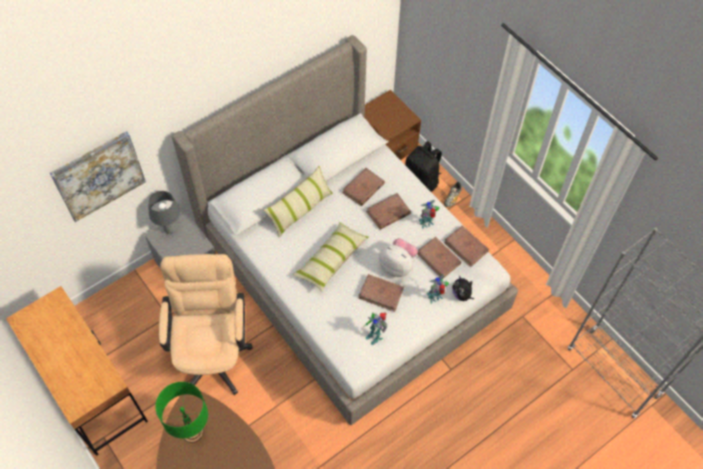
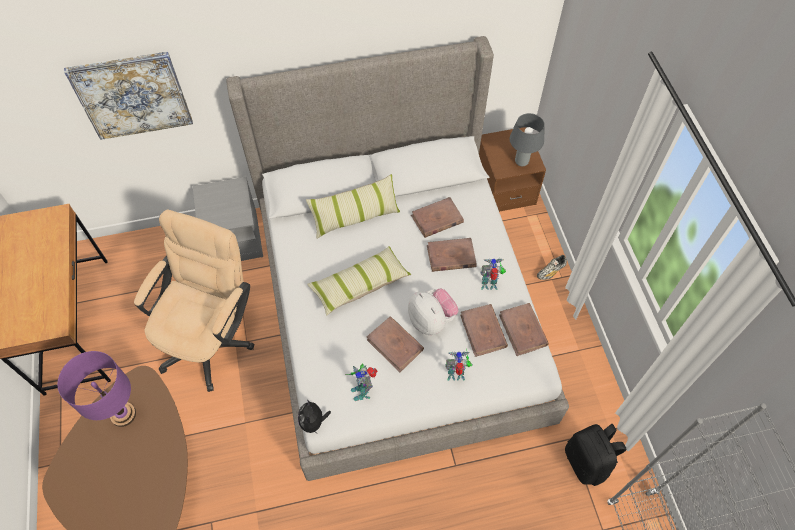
camera: 25 degrees right, 0 degrees up
(170, 229) = (220, 190): grey table lamp -> grey table lamp (521, 162)
(193, 432) = (123, 415): green table lamp -> purple table lamp
(422, 180) = (525, 240): black backpack -> black backpack (587, 462)
(462, 294) = (490, 384): plush toy -> plush toy (313, 422)

